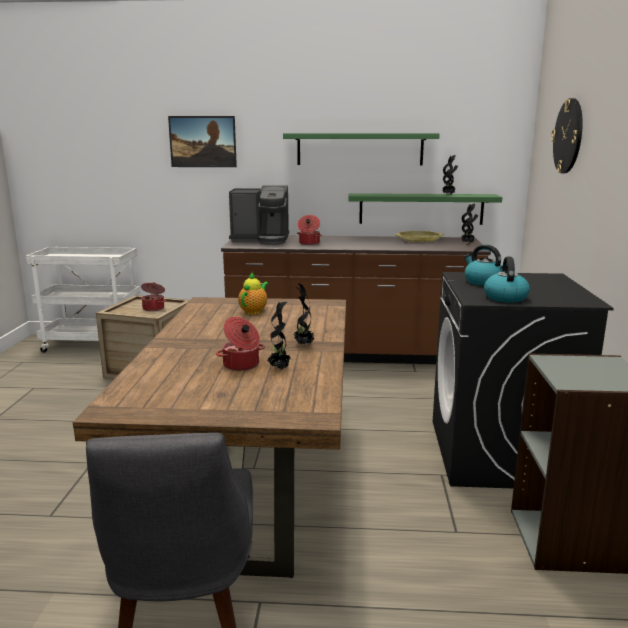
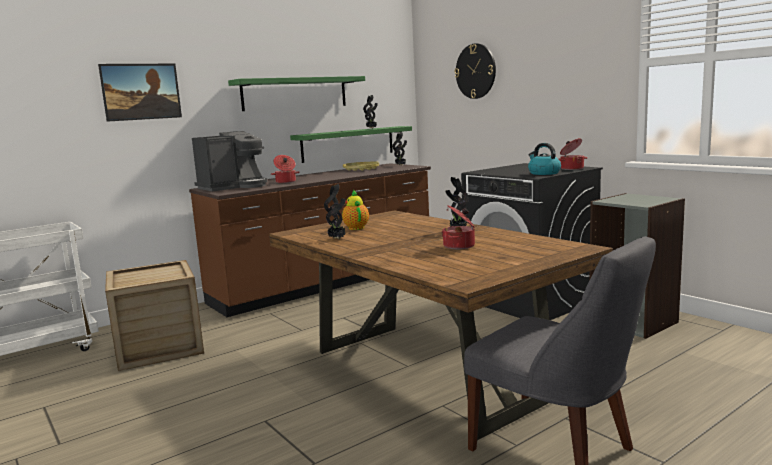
camera: 40 degrees left, 5 degrees down
(154, 308) = (160, 274): cooking pot -> cooking pot (571, 168)
(280, 369) = (488, 241): potted plant -> potted plant (337, 239)
(483, 282) = (504, 171): kettle -> none

